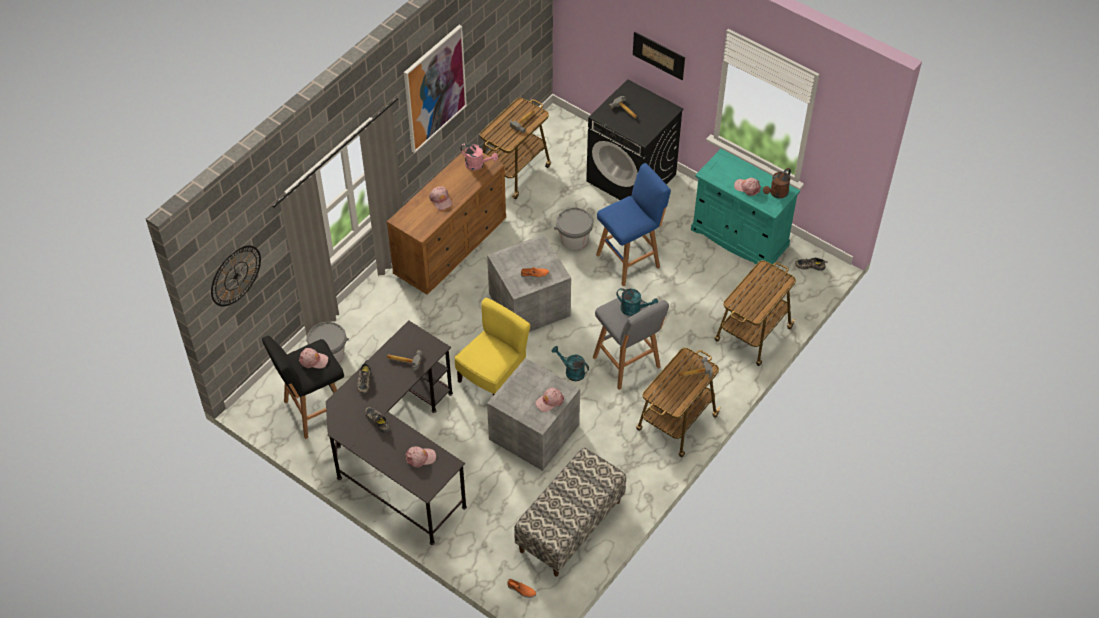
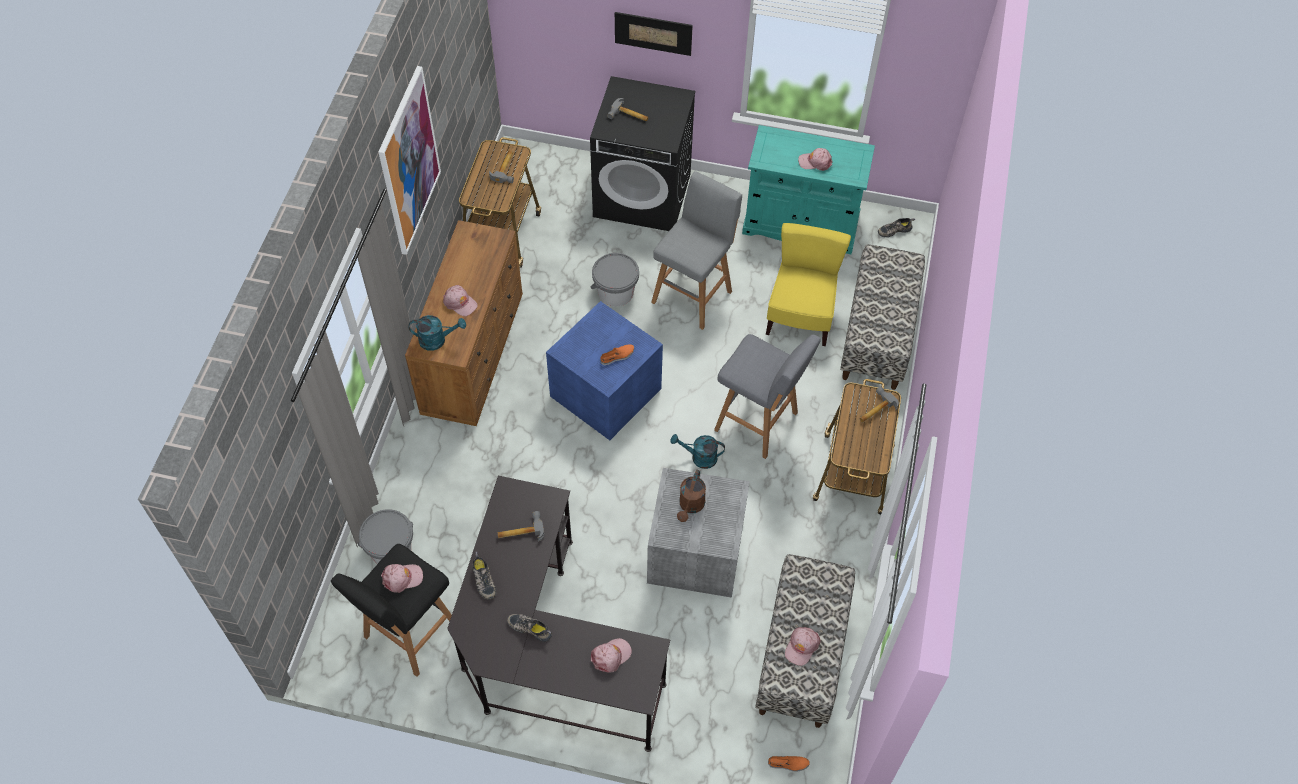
camera: 25 degrees left, 5 degrees up
(236, 275) = (266, 513): wall clock -> none
(477, 165) = (482, 242): pink watering can -> none
(493, 378) = (610, 502): yellow chair -> yellow chair (800, 317)
(530, 305) = (607, 392): grey storage box -> blue storage box
(549, 401) = (722, 512): pink cap -> pink cap (801, 647)
(630, 260) = (693, 295): blue stool -> grey stool
(634, 309) = (765, 357): turquoise watering can -> turquoise watering can (437, 340)
(752, 335) = (877, 335): cart -> bench
(777, 193) = (852, 158): brown watering can -> brown watering can (690, 506)

